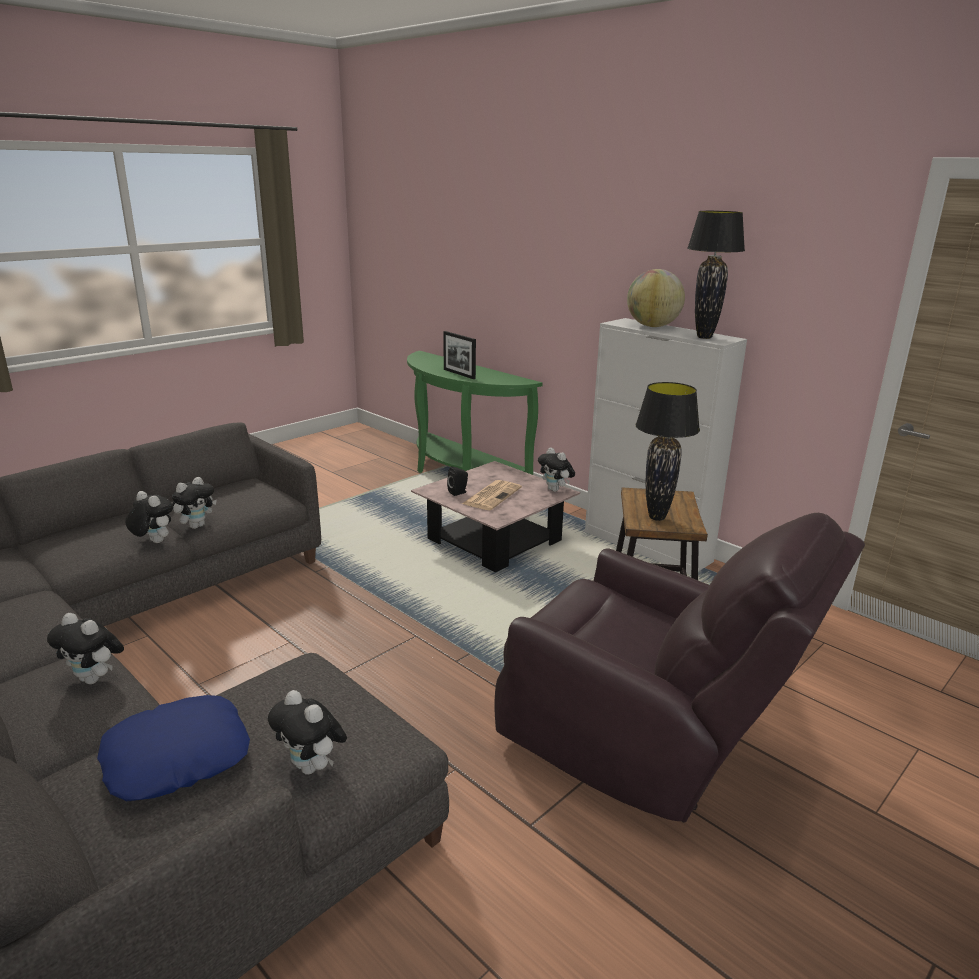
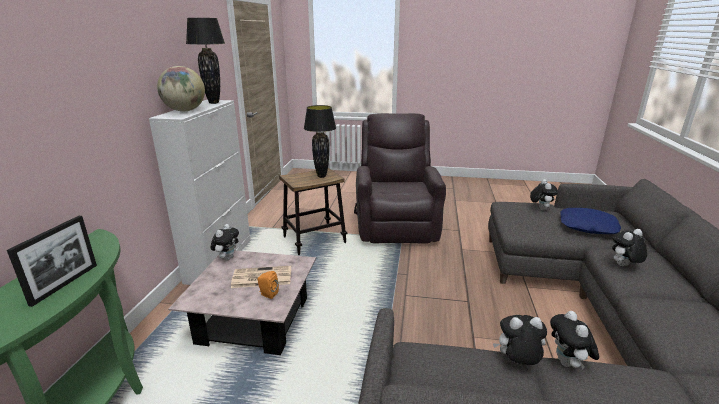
camera: 125 degrees left, 0 degrees up
(95, 679) = (623, 266): plush toy -> plush toy turned 105 degrees counterclockwise
(458, 492) = (268, 294): black speaker -> orange speaker

